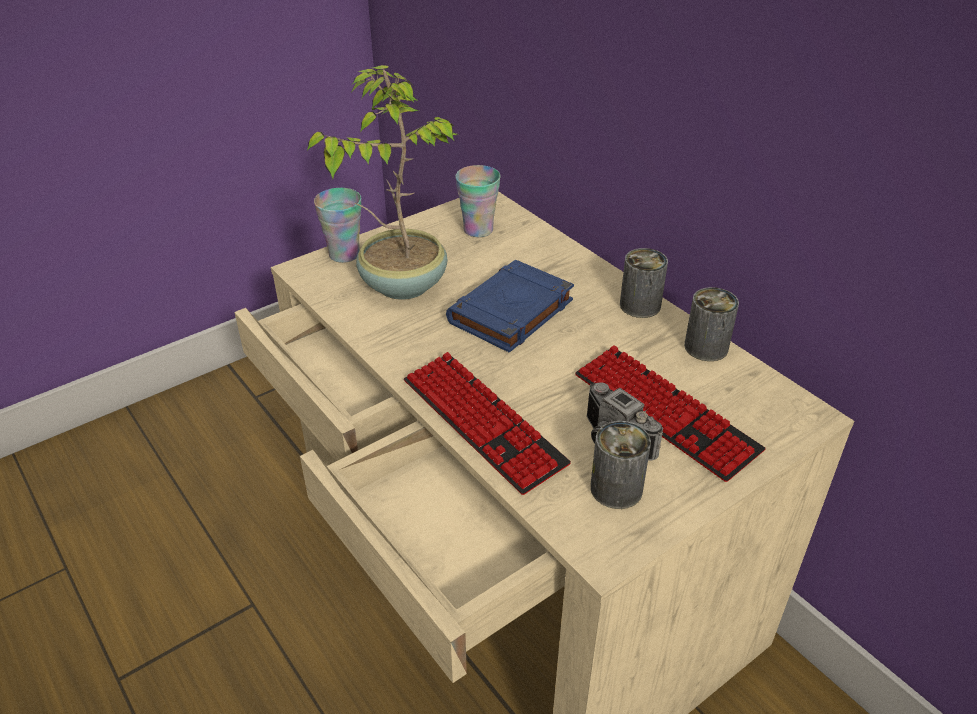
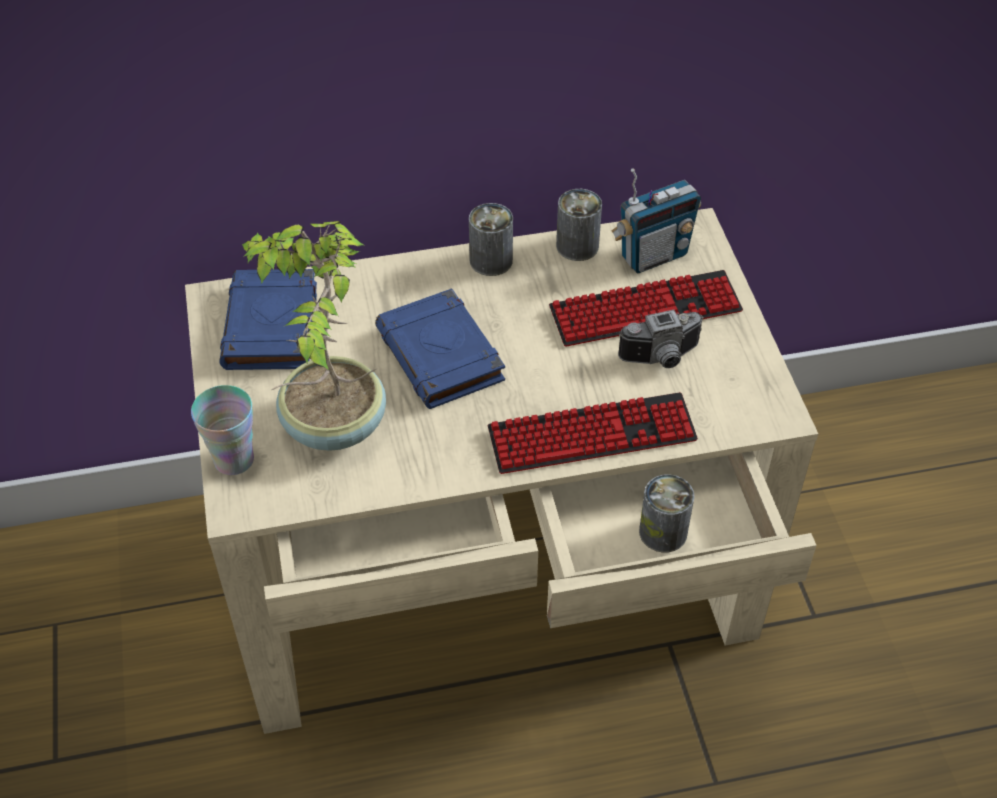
camera: 65 degrees left, 10 degrees up
(478, 230) = (271, 327): cup -> blue book
(616, 489) = (716, 379): can -> can (663, 532)
(742, 398) = (653, 256): none -> radio

